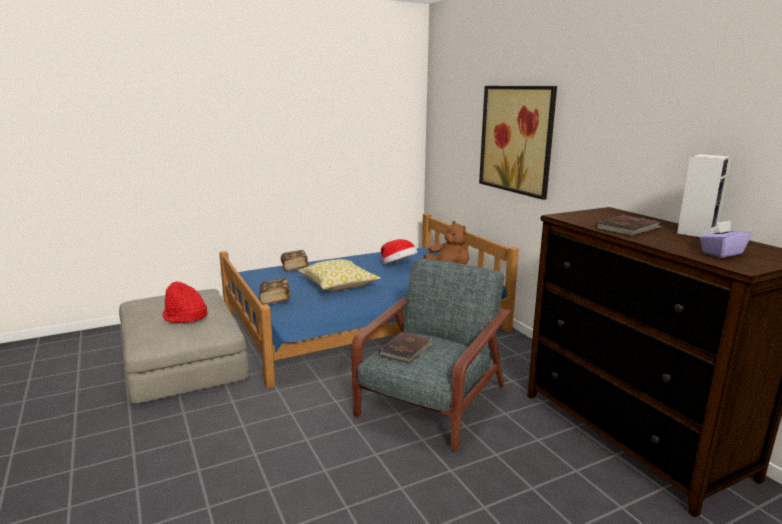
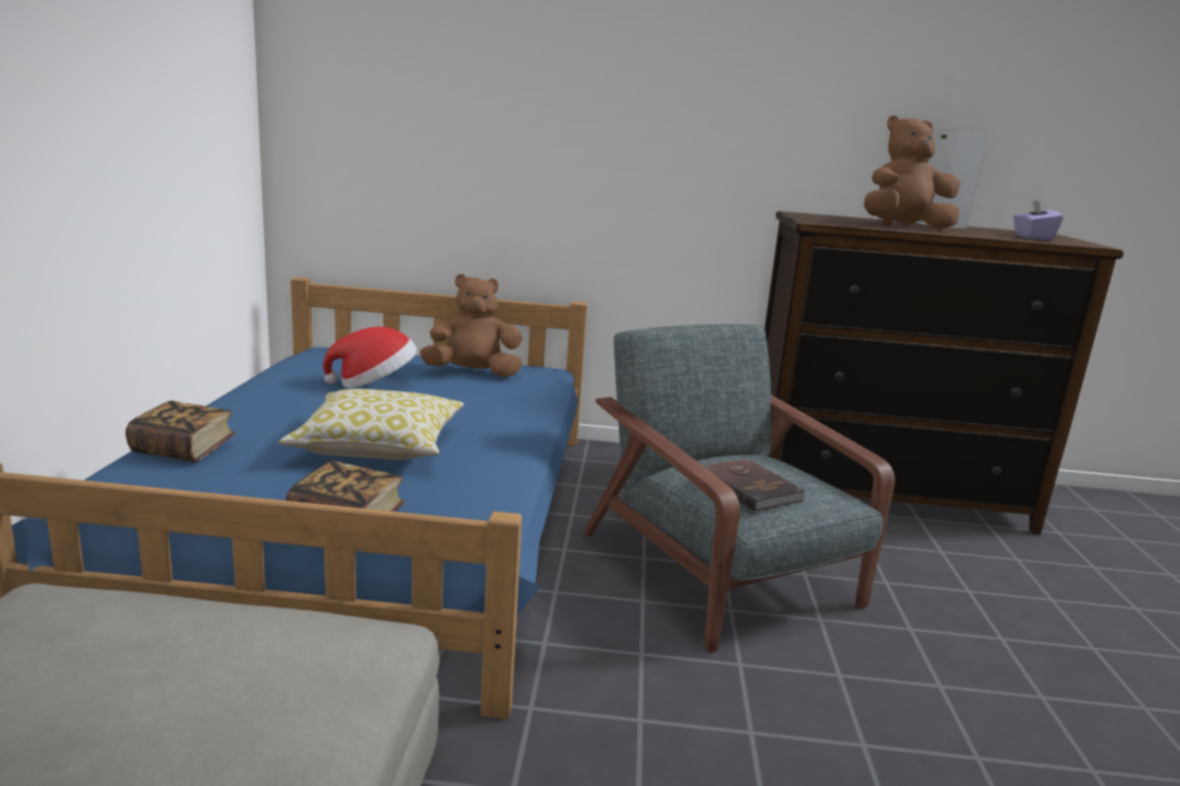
camera: 60 degrees left, 0 degrees up
(184, 317) = (225, 669): red hat -> none
(516, 139) = (560, 116): picture -> none
(628, 228) = (904, 227): brown book -> brown plush toy

